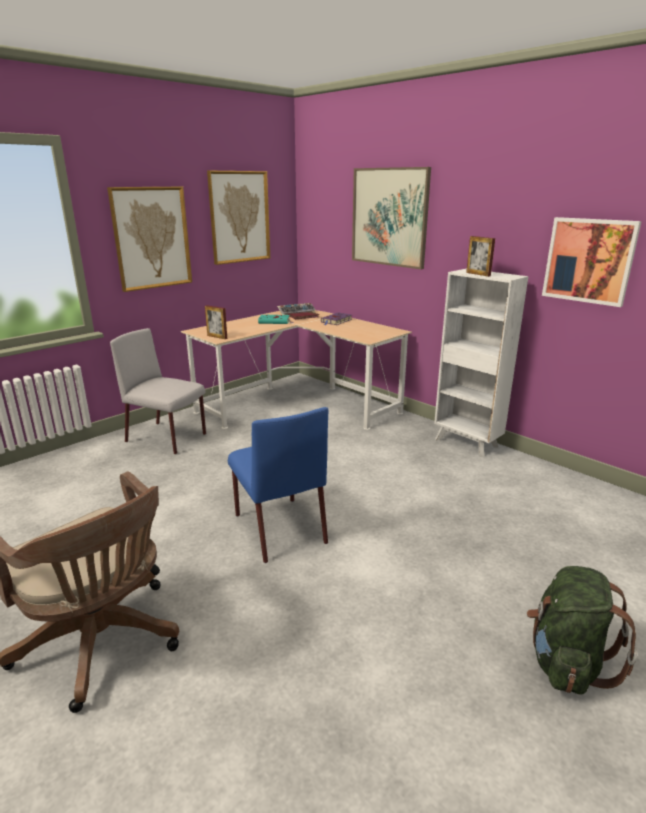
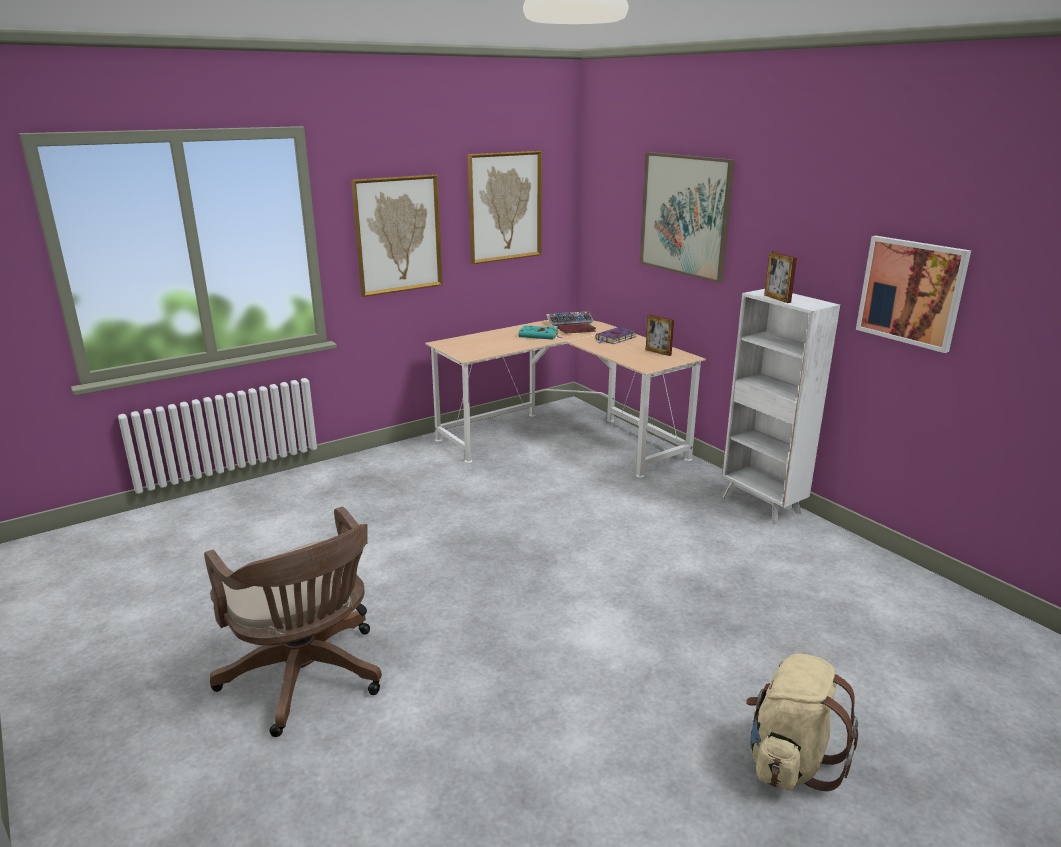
camera: 10 degrees right, 0 degrees up
(167, 438) = (400, 469): grey chair -> none
(217, 337) = (465, 353): picture frame -> picture frame (658, 352)
(279, 527) = (507, 584): blue chair -> none
(566, 662) = (789, 761): green backpack -> beige backpack

